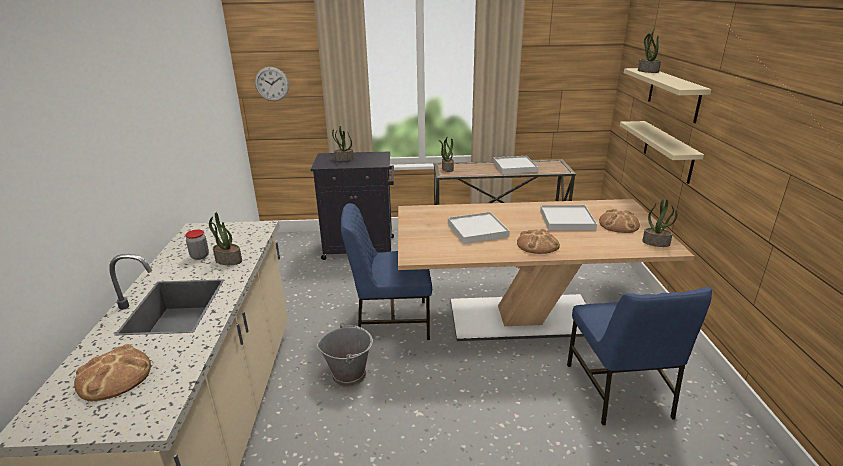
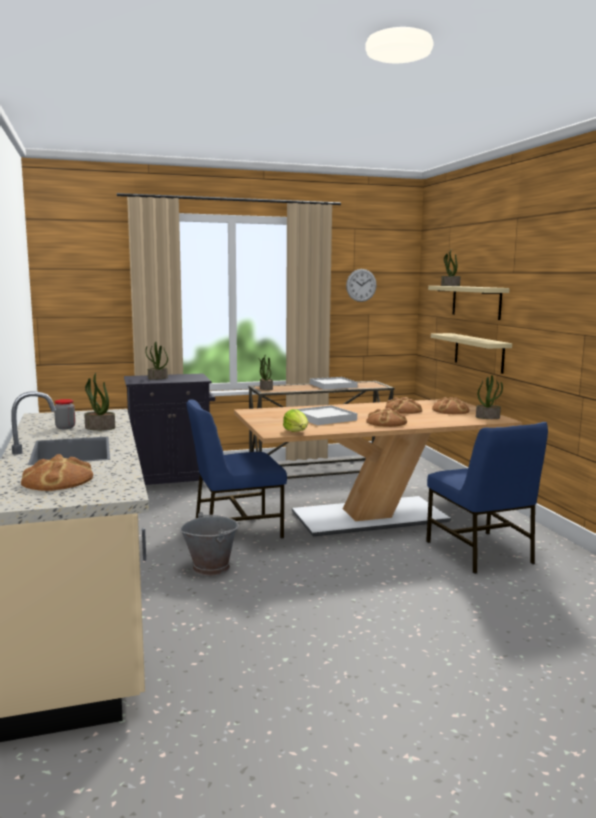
camera: 15 degrees left, 15 degrees down
(272, 84) = (73, 303): wall clock -> wall clock (361, 285)
(436, 256) = (297, 432): none -> lettuce
(566, 220) = (403, 410): white tray -> bread

